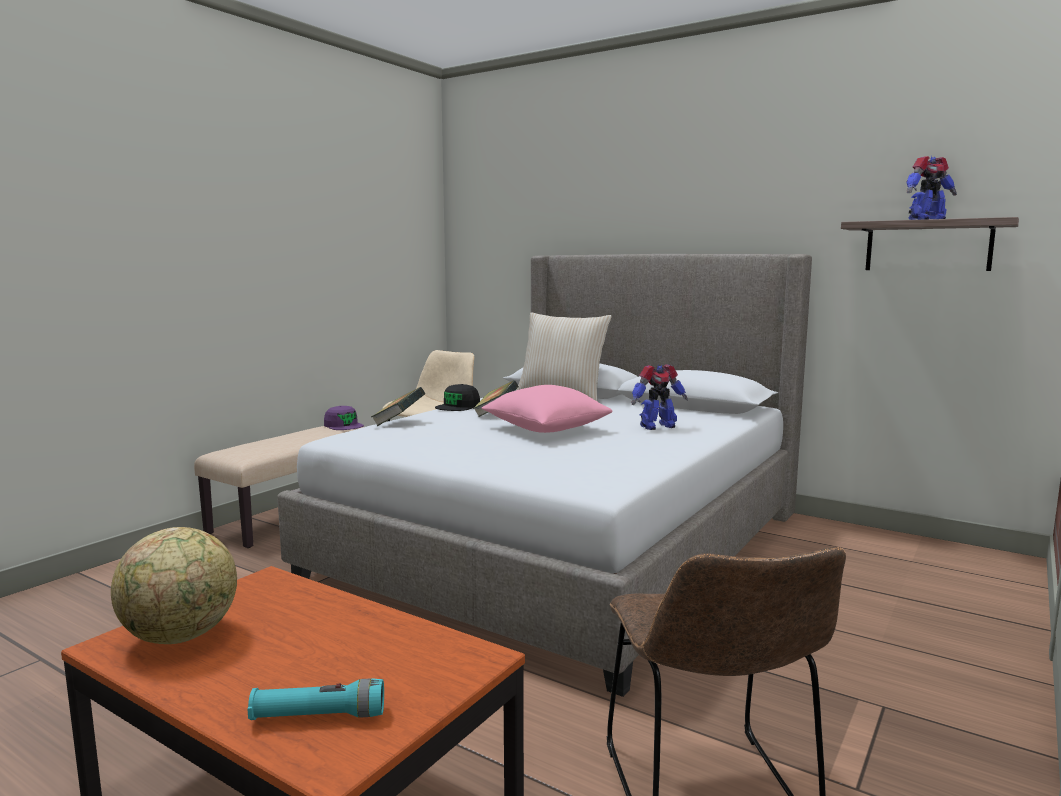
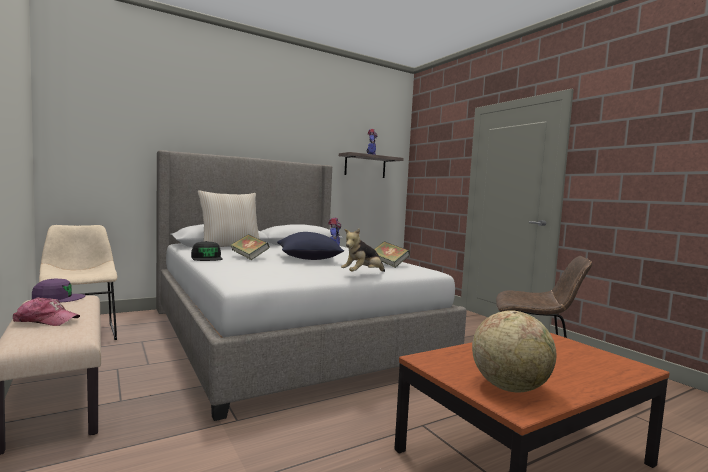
camera: 65 degrees left, 5 degrees down
(276, 441) = (46, 320): none -> cap
(318, 716) = (601, 365): turquoise flashlight -> none
(399, 422) = (231, 269): book -> book (389, 264)
(469, 463) = (362, 274): none -> plush toy
(546, 429) = (308, 259): pink pillow -> blue pillow

